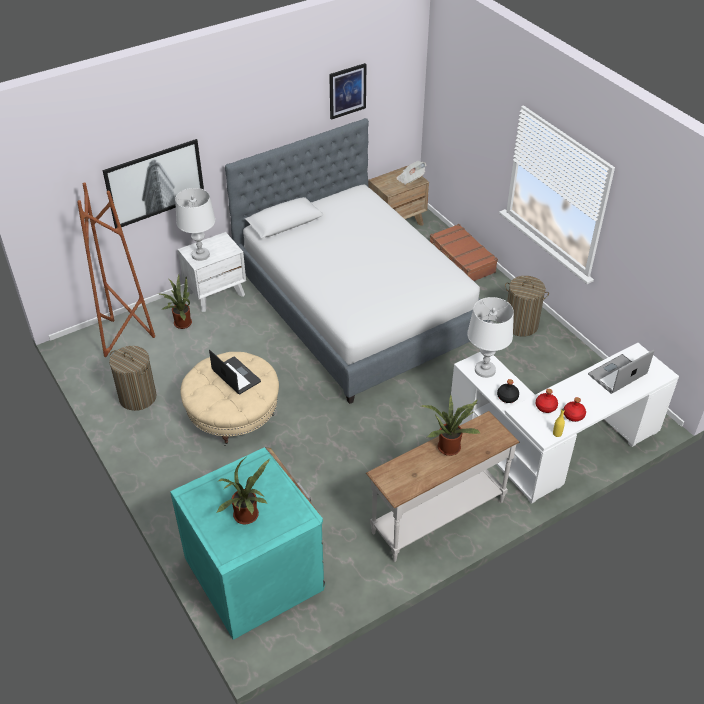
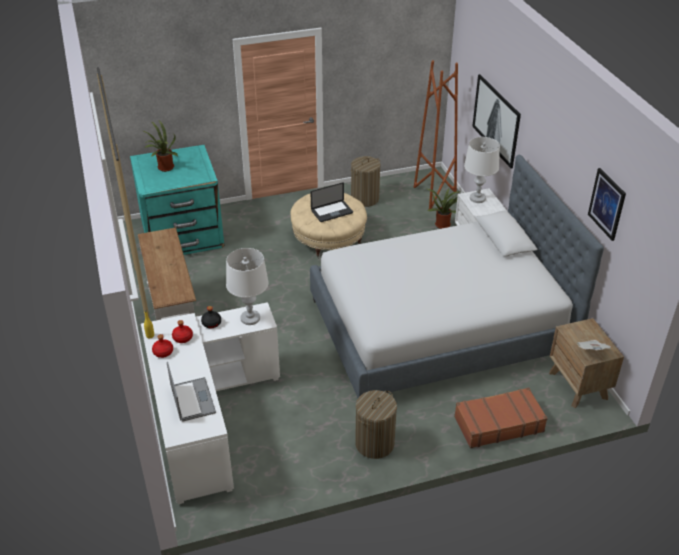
camera: 105 degrees right, 5 degrees down
(449, 445) = (173, 269): potted plant -> none

